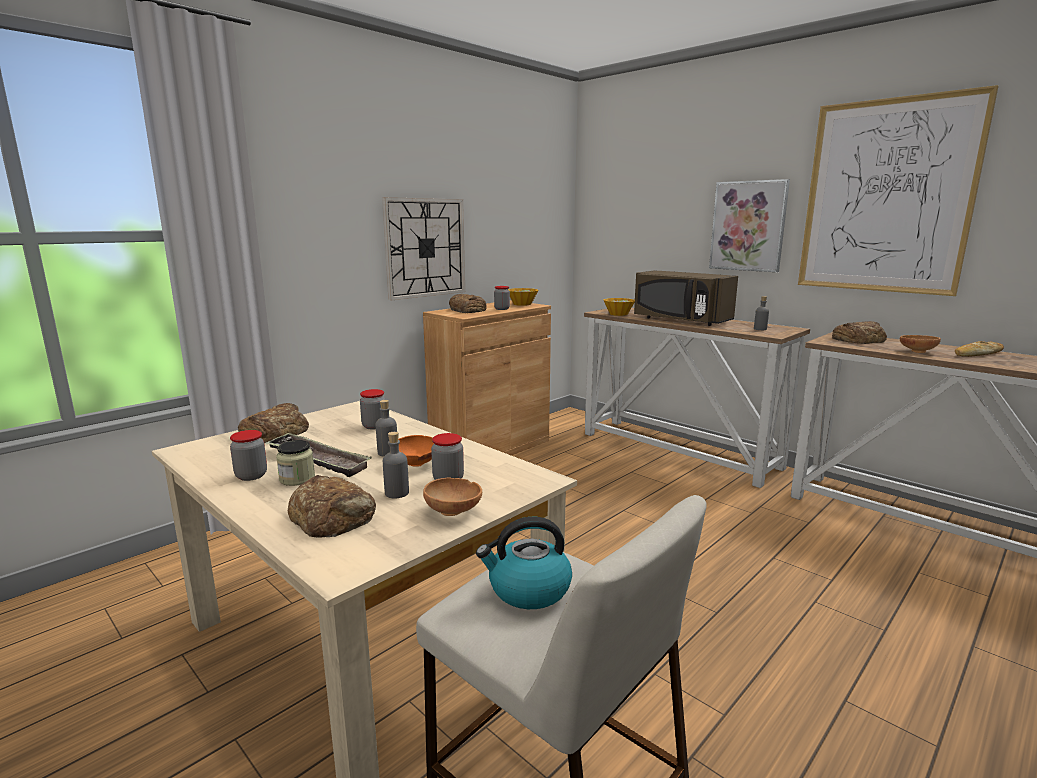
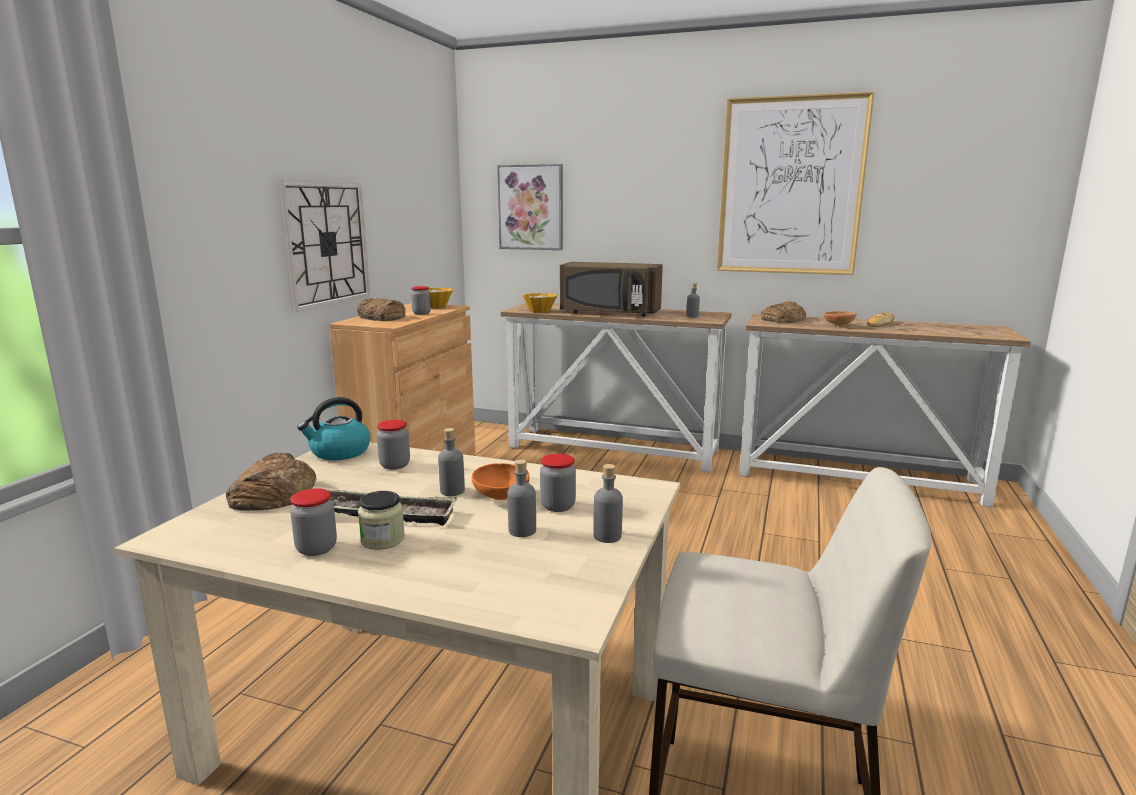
camera: 25 degrees left, 0 degrees up
(333, 516) = (485, 569): bread -> none
(454, 512) = (607, 536): brown bowl -> grey bottle
(528, 590) = (734, 594): kettle -> kettle (339, 452)
(748, 226) = (663, 214): picture -> picture (531, 207)

